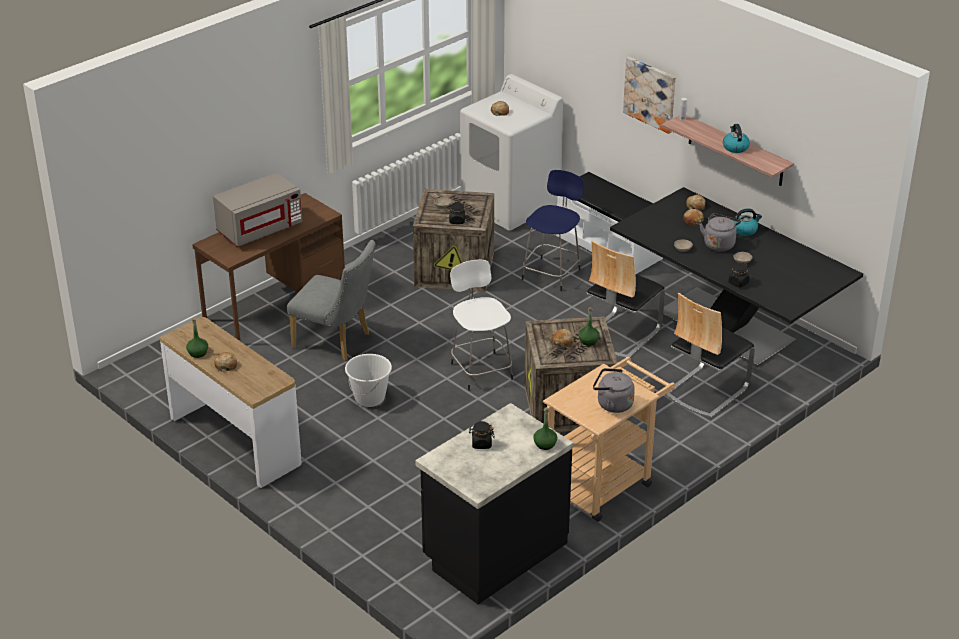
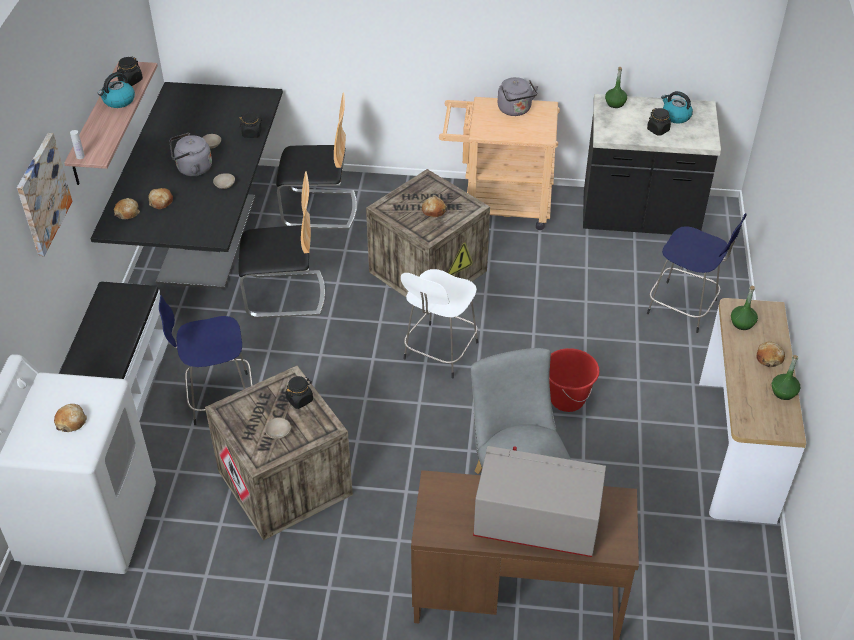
camera: 130 degrees left, 10 degrees up
(370, 398) = (567, 399): white bucket -> red bucket
(370, 505) = (684, 308): none -> blue stool
(588, 341) = (415, 198): green bottle -> green bottle (742, 323)
(744, 230) = (149, 165): kettle -> kettle (675, 116)
(758, 158) = (130, 81): none -> black jar

